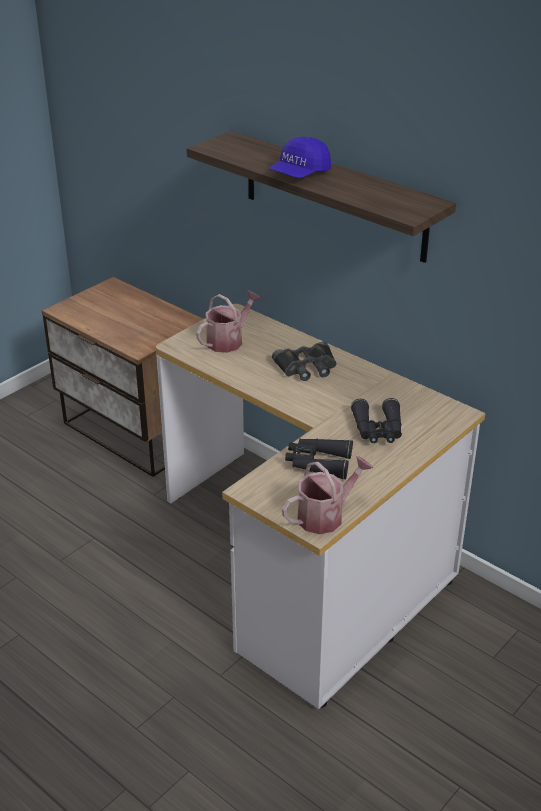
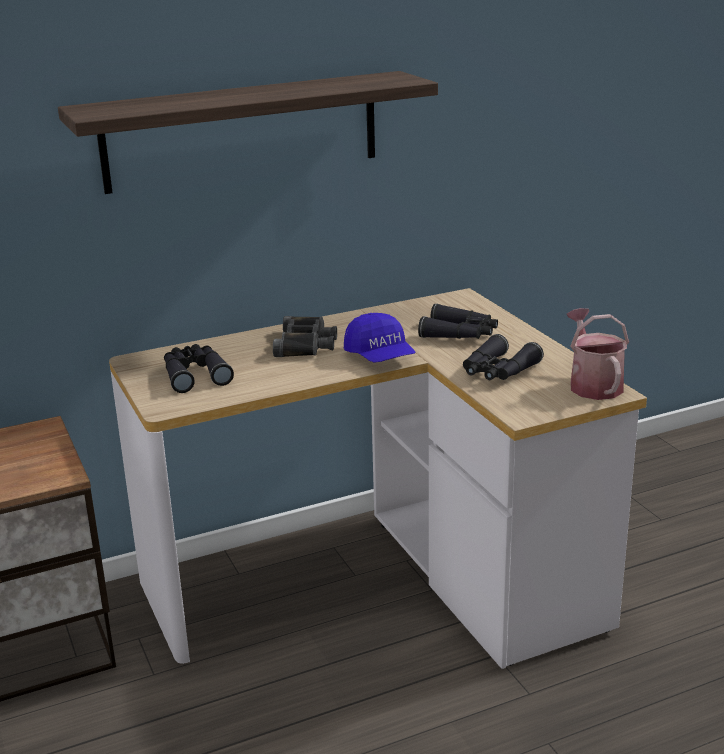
camera: 65 degrees left, 10 degrees down
(228, 340) = (195, 375): watering can -> black binoculars
(300, 174) = (248, 96): blue cap -> blue cap (380, 357)

